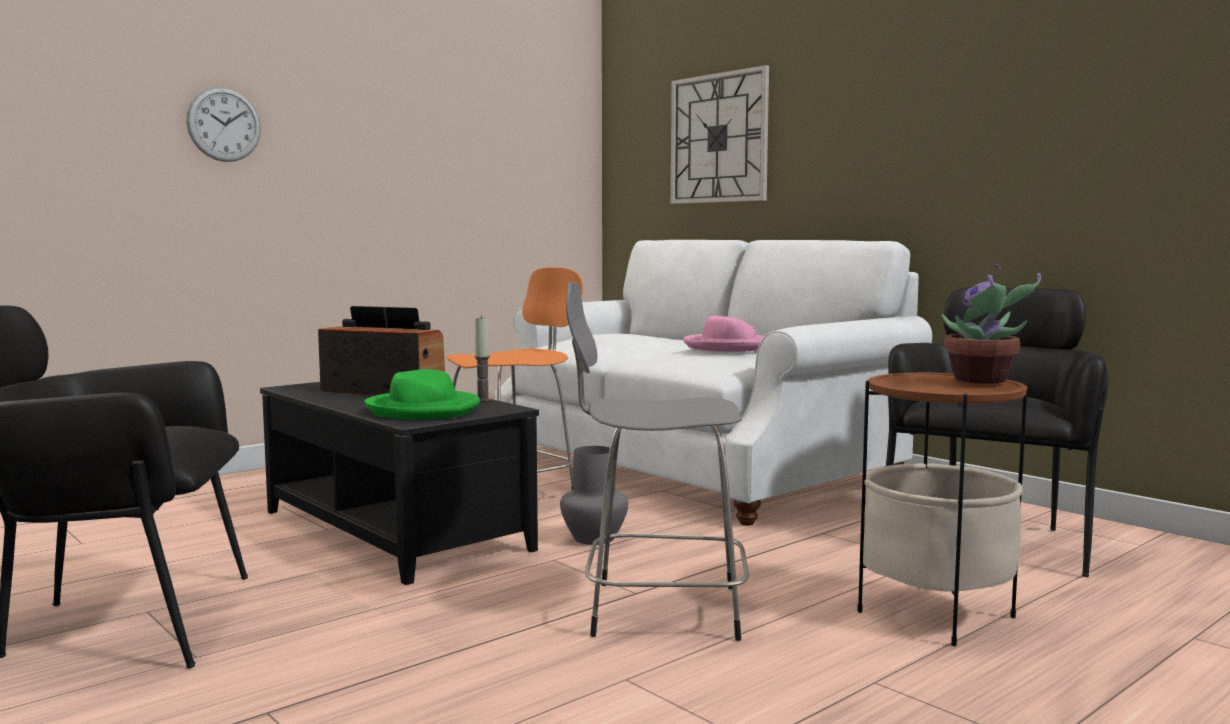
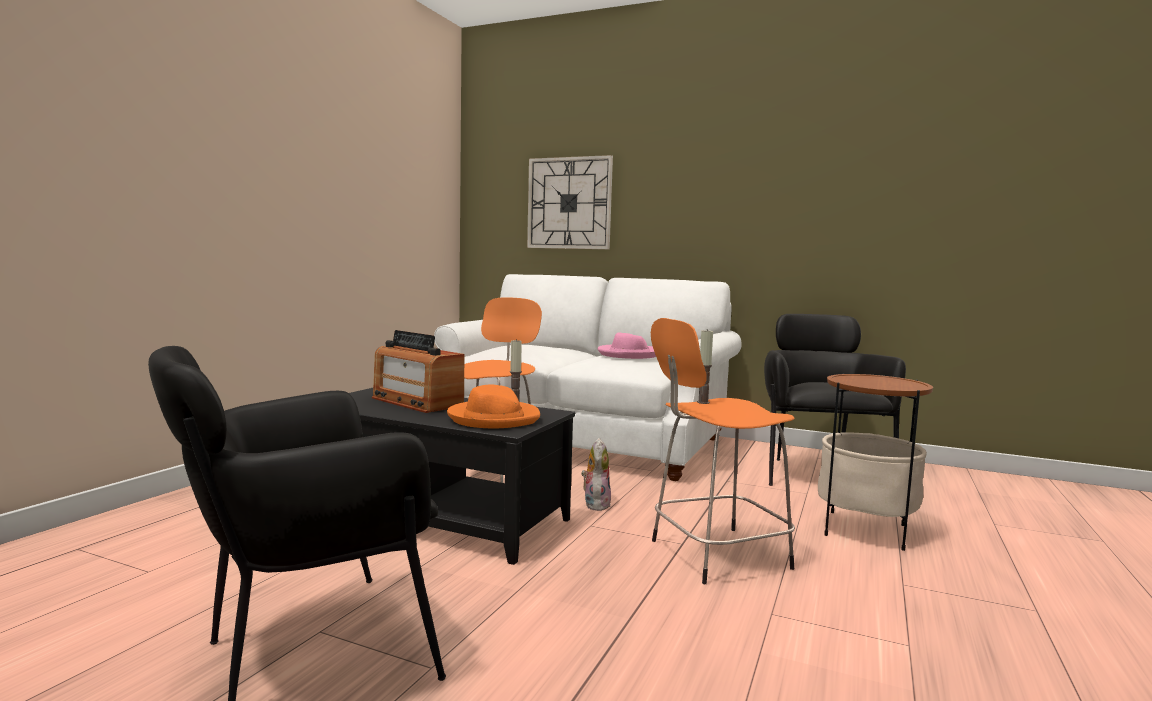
camera: 25 degrees left, 0 degrees up
(224, 124) = (205, 163): wall clock -> none
(383, 391) = (416, 402): radio -> radio turned 135 degrees counterclockwise
(424, 410) = (494, 418): green hat -> orange hat
(595, 539) = (595, 504): grey vase -> plush toy
(658, 610) = (715, 555): grey stool -> orange stool
(659, 400) = (703, 402): none -> candle
(983, 381) = (895, 379): potted plant -> none

